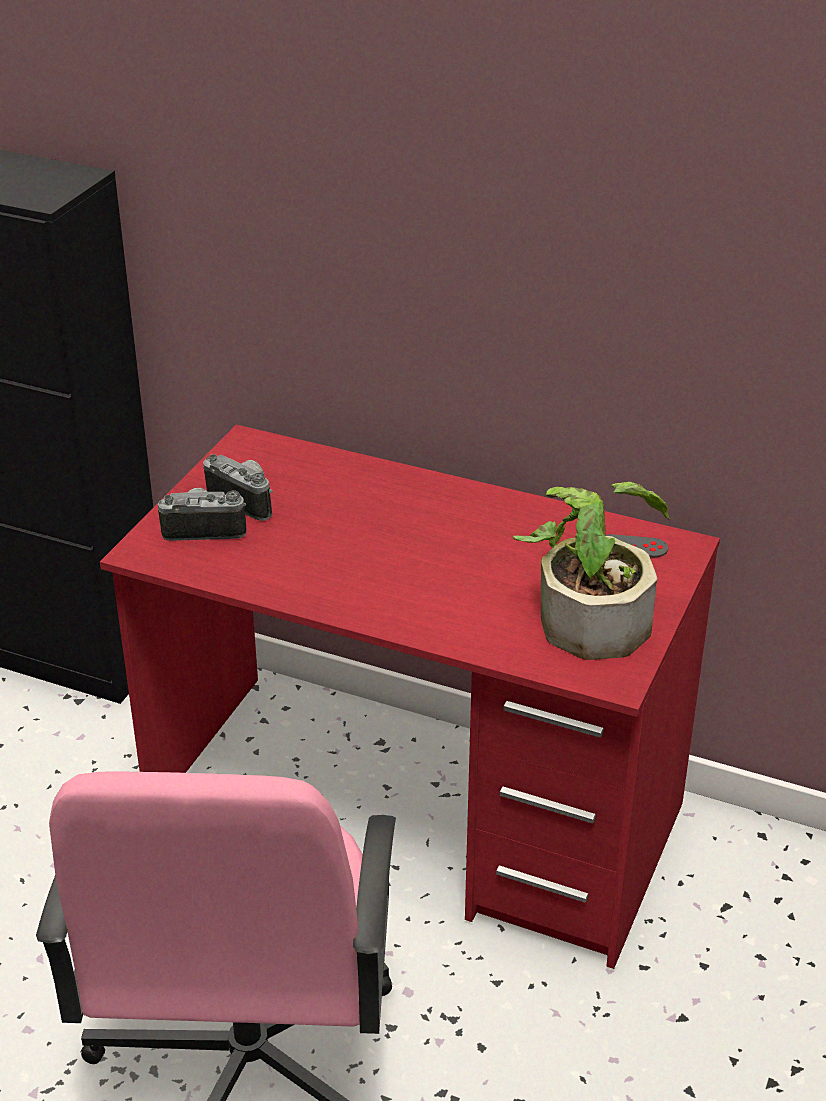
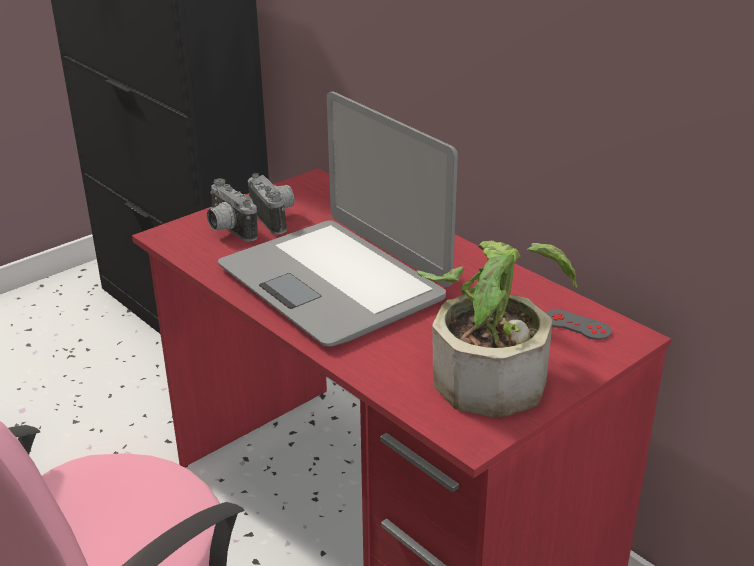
camera: 25 degrees right, 5 degrees down
(204, 528) = (227, 230): camera -> camera turned 150 degrees counterclockwise
(370, 560) = (334, 281): none -> laptop

